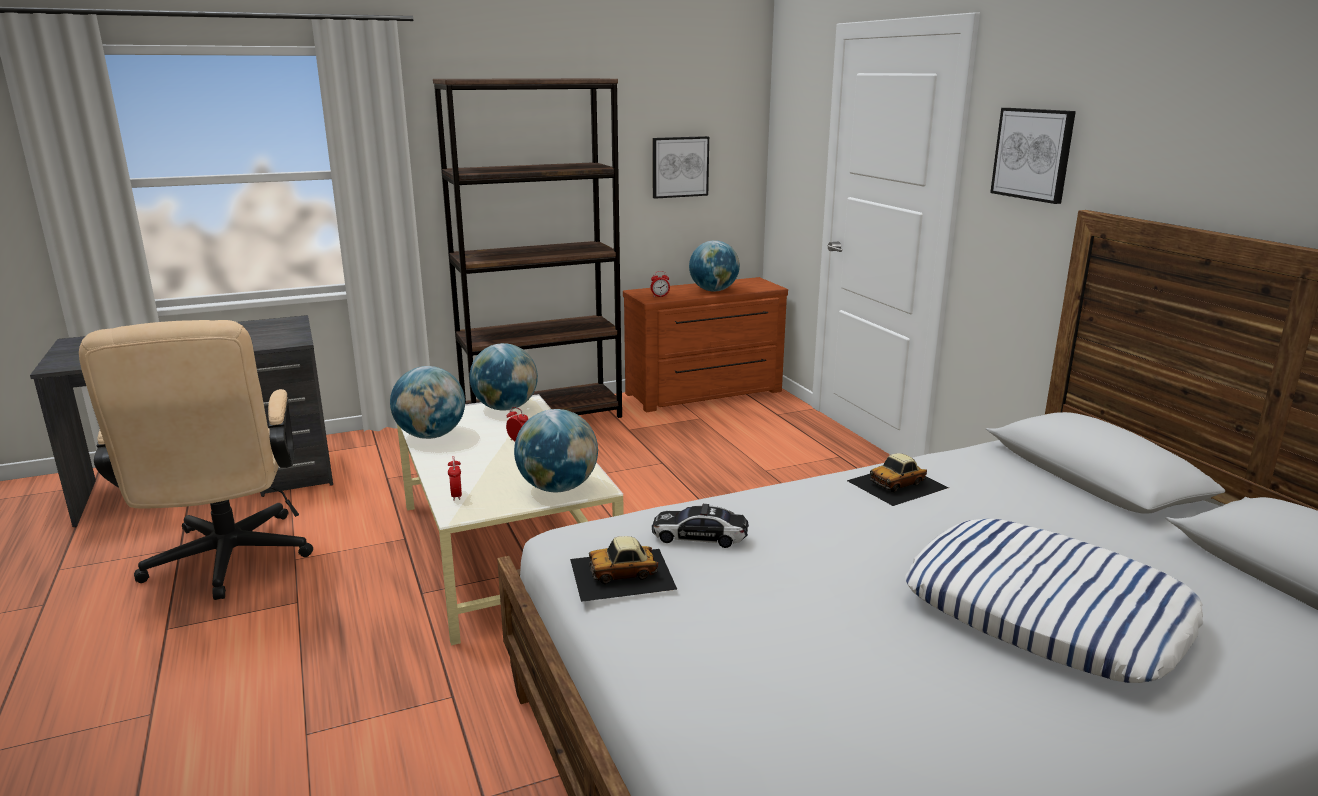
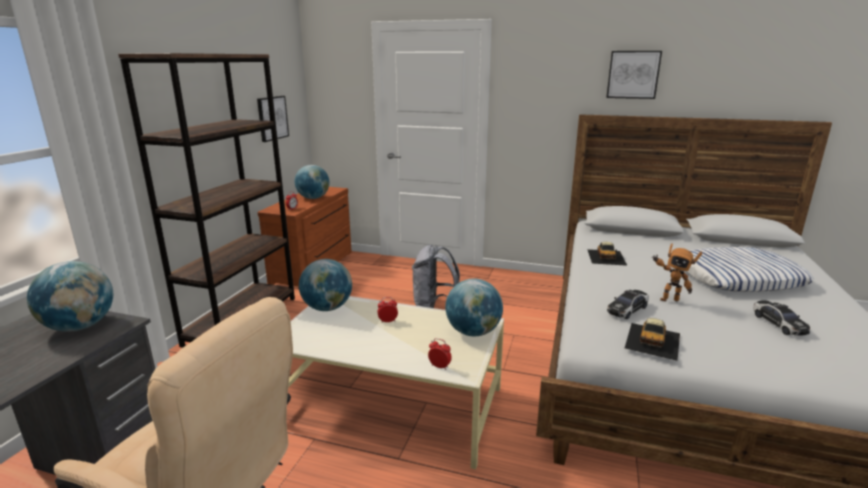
camera: 50 degrees left, 0 degrees up
(431, 436) = (327, 345): globe -> globe (80, 326)
(745, 489) = (434, 305): none -> grey backpack
(796, 559) = (668, 299): none -> toy robot
(872, 678) = (778, 324): none -> toy car
(1033, 154) = (540, 90): picture -> picture (633, 74)

